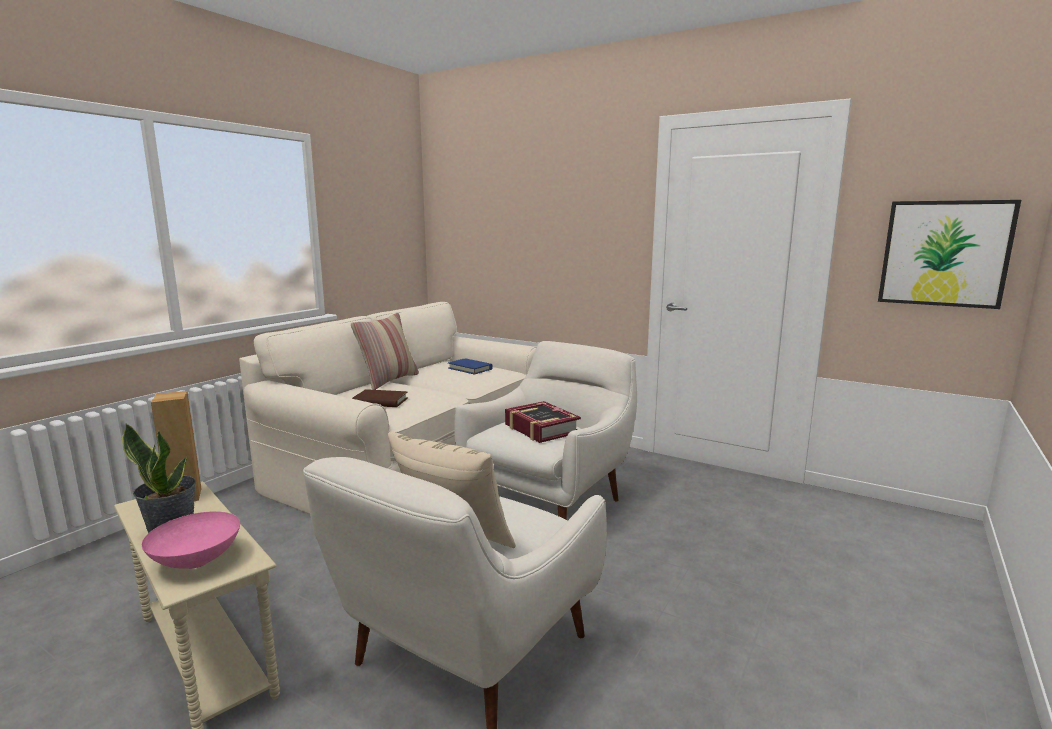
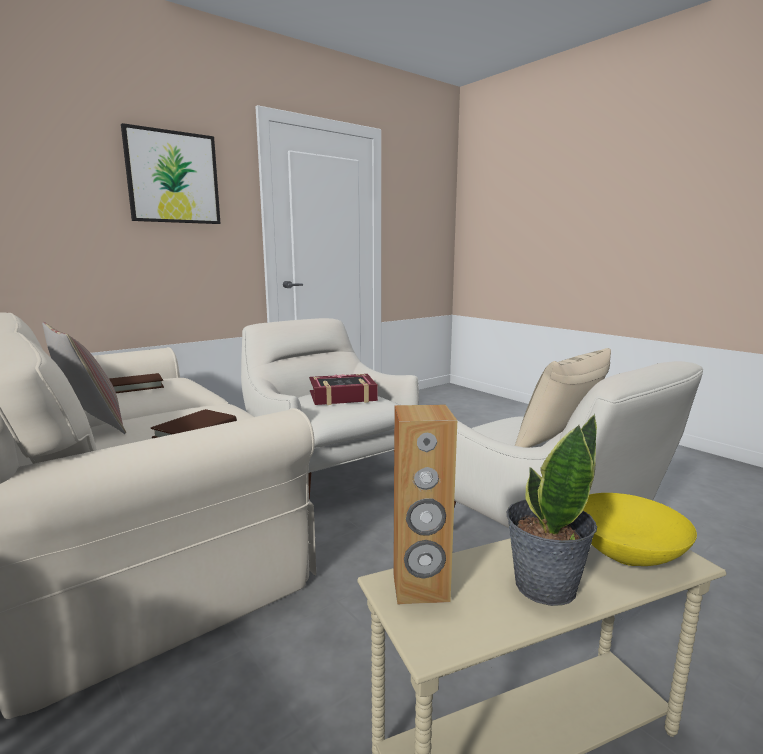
camera: 70 degrees left, 0 degrees up
(196, 560) = (625, 556): pink bowl -> yellow bowl
(470, 369) = (134, 387): blue book -> brown book
(944, 253) = (426, 235): picture -> picture (173, 177)

